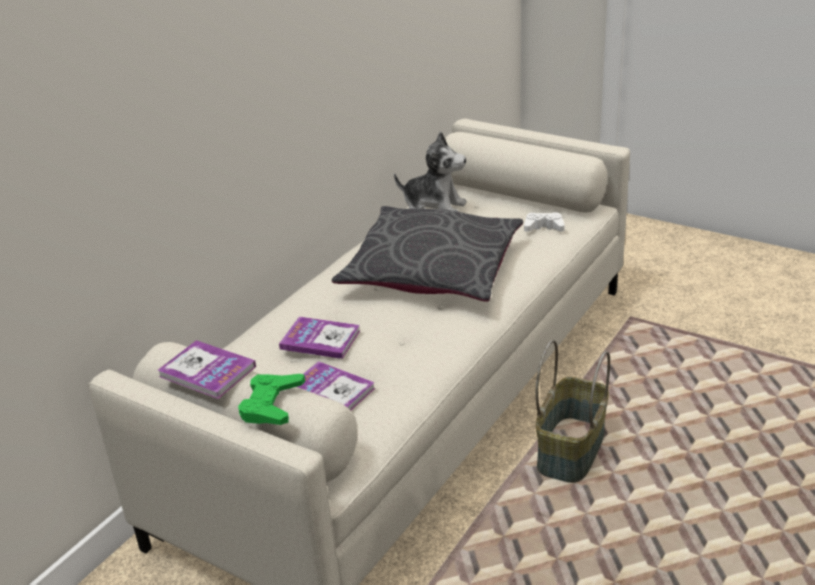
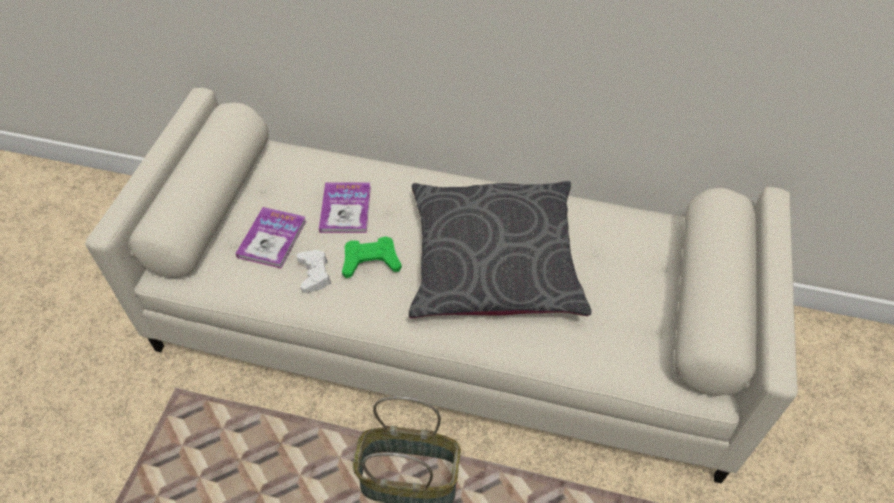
camera: 70 degrees right, 20 degrees up
(207, 371) = (201, 144): book -> none
(271, 404) = (158, 196): green game controller -> green game controller (371, 261)
(434, 207) = (631, 230): plush toy -> none
(543, 227) = (623, 344): white game controller -> white game controller (314, 274)

